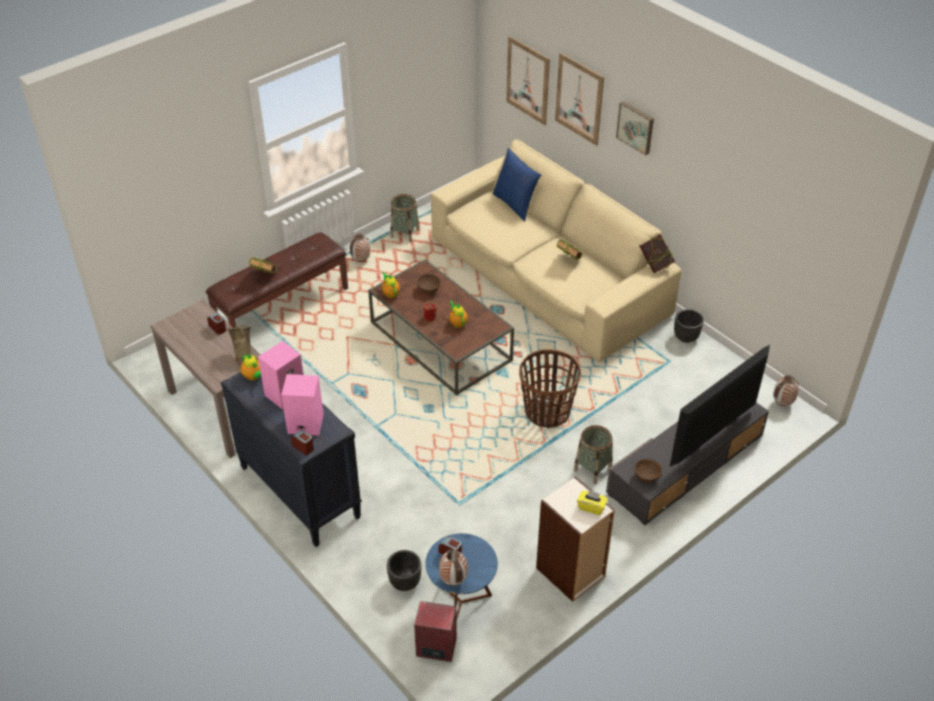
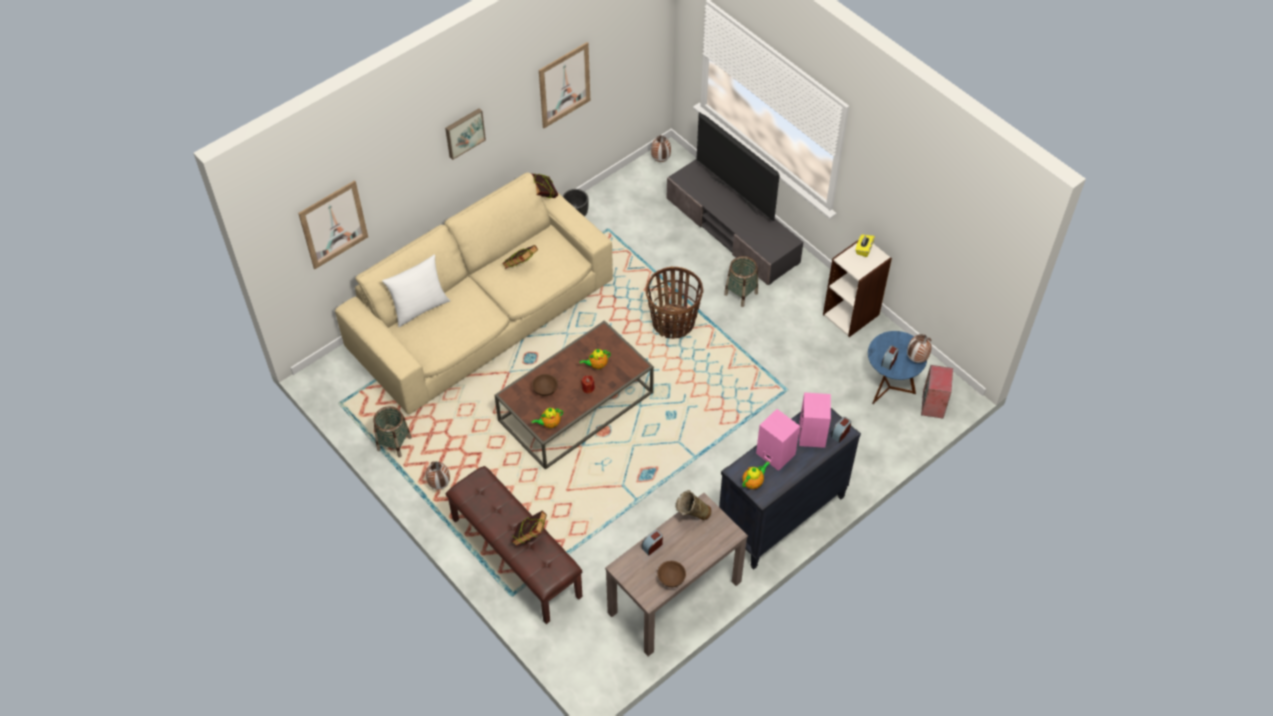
camera: 90 degrees left, 10 degrees up
(404, 582) = (873, 428): black planter -> none
(515, 204) = (420, 308): blue pillow -> white pillow
(579, 99) = (398, 175): picture -> picture (564, 85)
(646, 477) = (778, 241): brown bowl -> brown bowl (671, 579)

